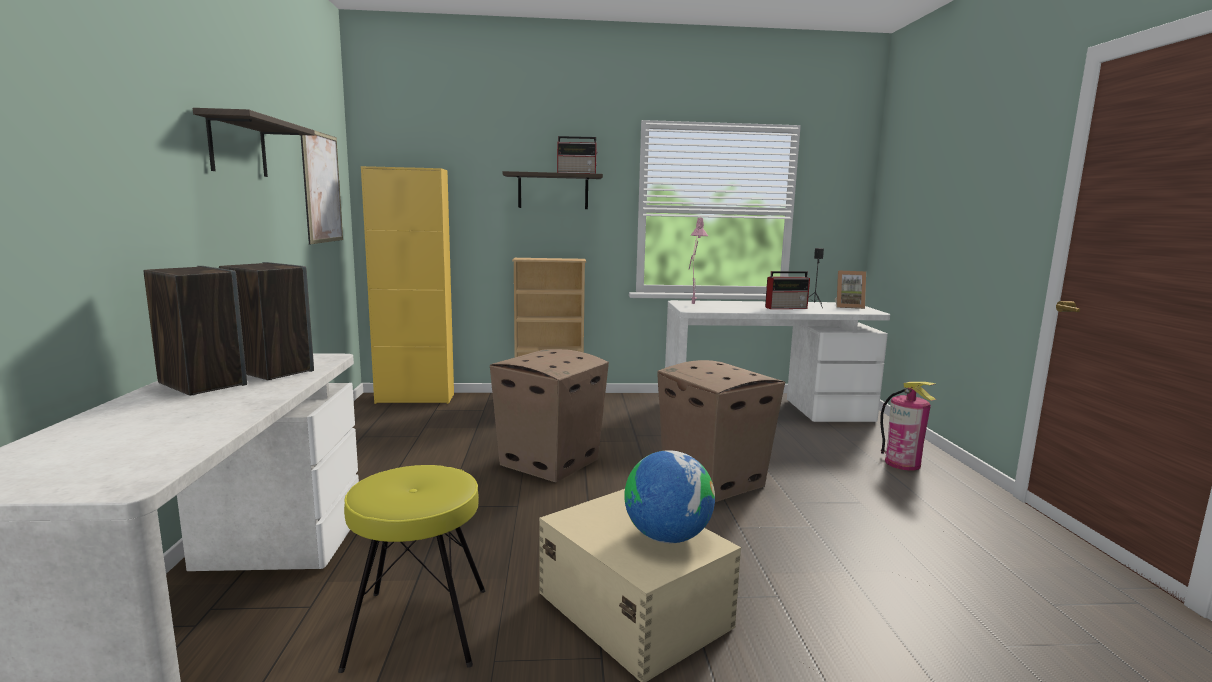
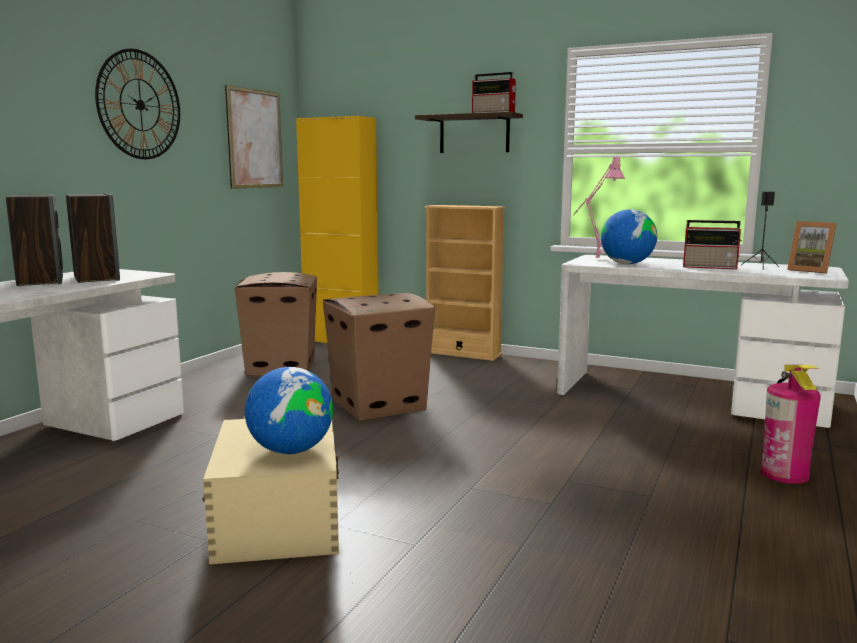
camera: 30 degrees right, 0 degrees up
(238, 147) = (140, 105): shelf -> wall clock
(419, 627) = (122, 489): yellow stool -> none
(714, 481) = (511, 447): cardboard box -> cardboard box (280, 367)
(726, 308) = (627, 264): none -> globe

